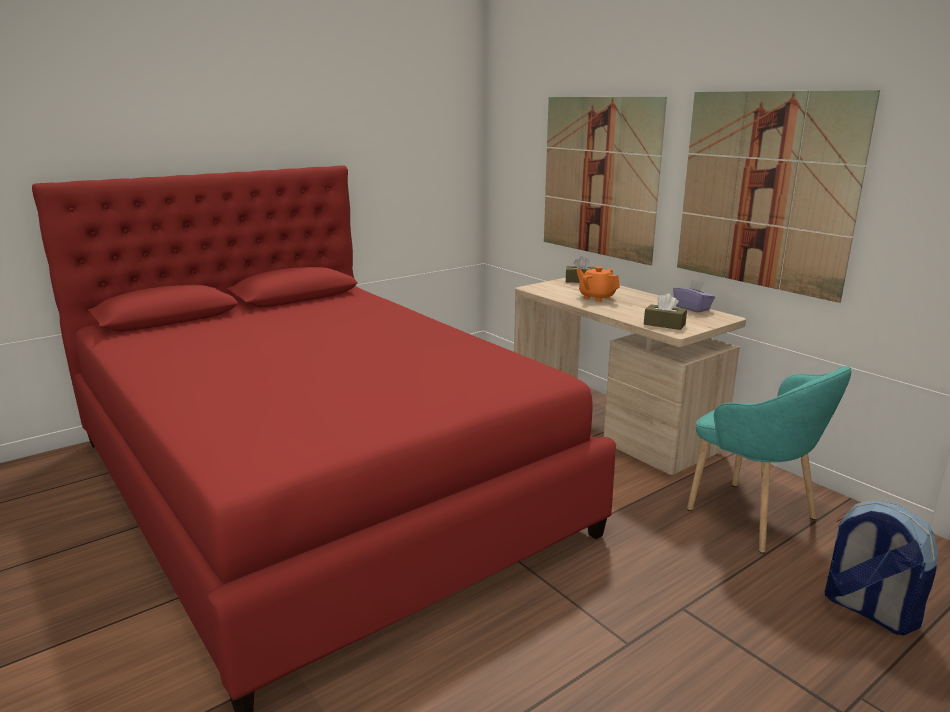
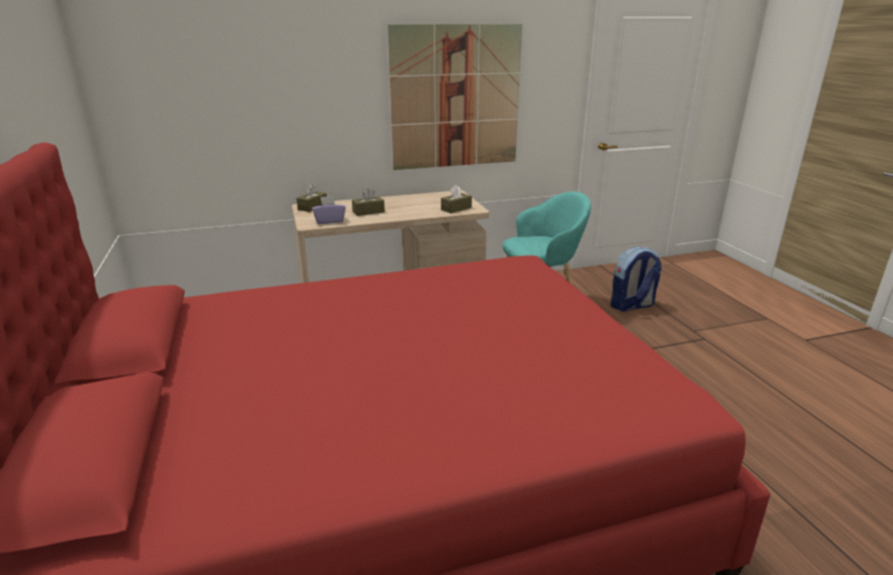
camera: 70 degrees left, 5 degrees up
(596, 297) = (368, 212): orange teapot -> brown tissue box
(598, 177) = (291, 108): picture -> none
(692, 308) = (427, 195): purple tissue box -> purple tissue box (329, 221)

